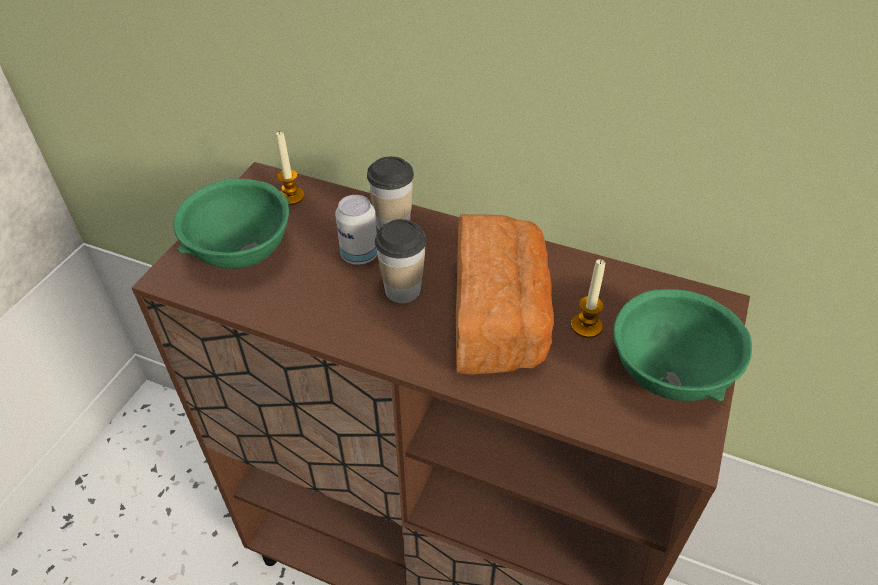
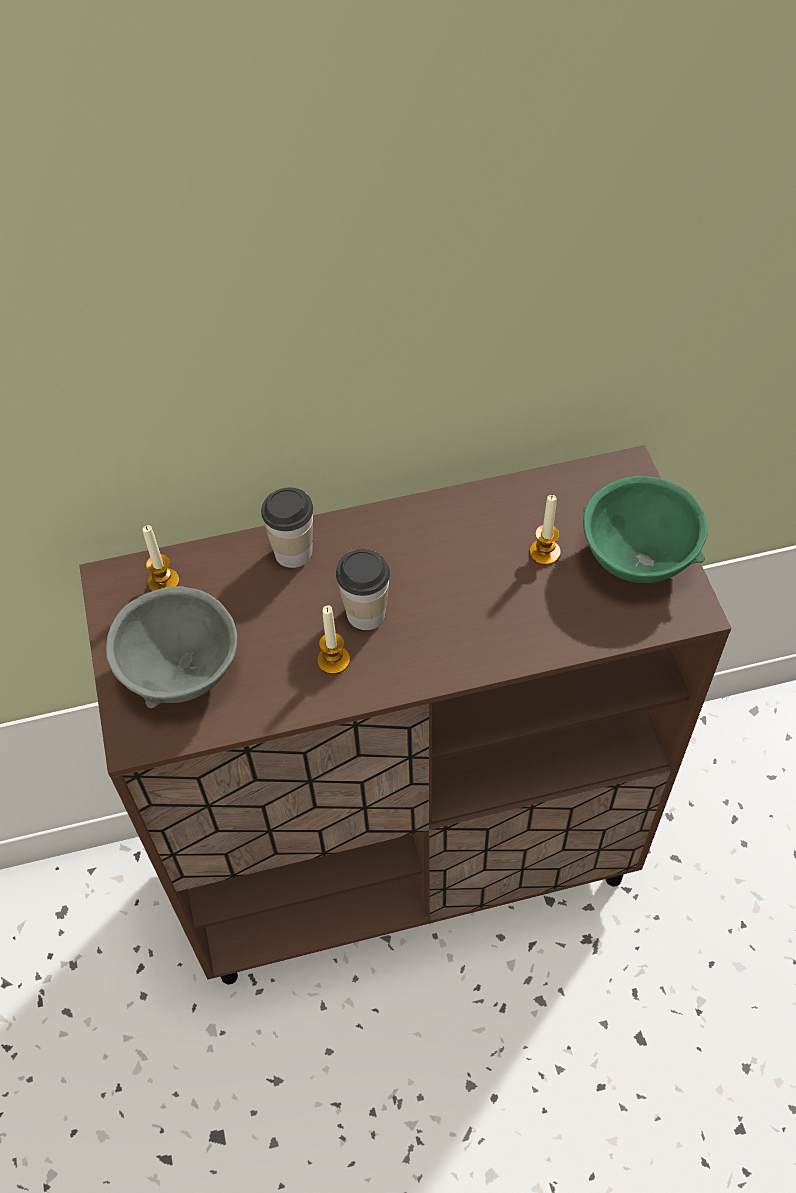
camera: 35 degrees left, 10 degrees up
(243, 255) = (183, 671): green bowl -> grey bowl
(347, 306) = (333, 660): none -> candle
(359, 255) = (294, 603): can -> none
(500, 320) = (472, 590): bread -> none

